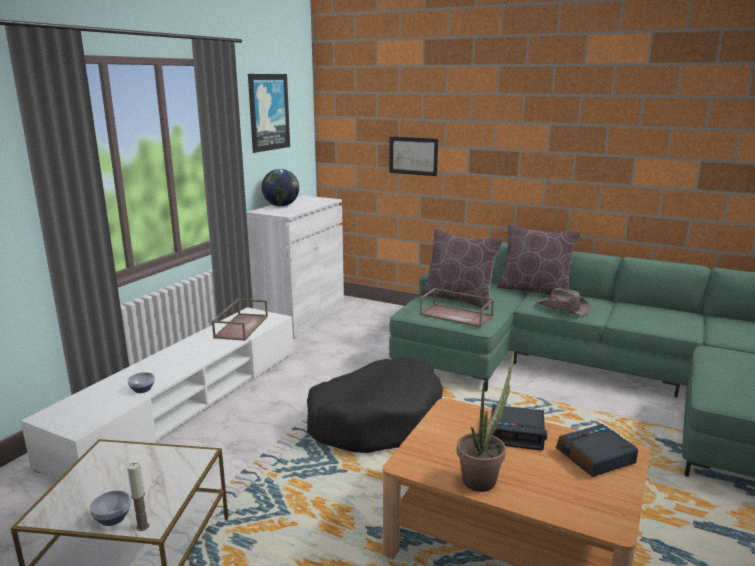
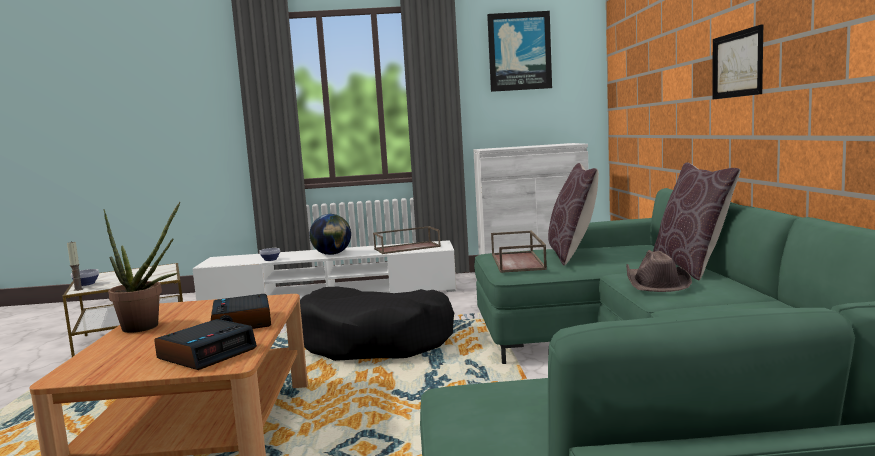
camera: 60 degrees right, 10 degrees down
(281, 205) = (515, 146): globe -> globe (332, 254)
(413, 156) = (655, 84): picture -> picture (737, 64)
(595, 457) = (207, 353): alarm clock -> alarm clock turned 90 degrees clockwise

